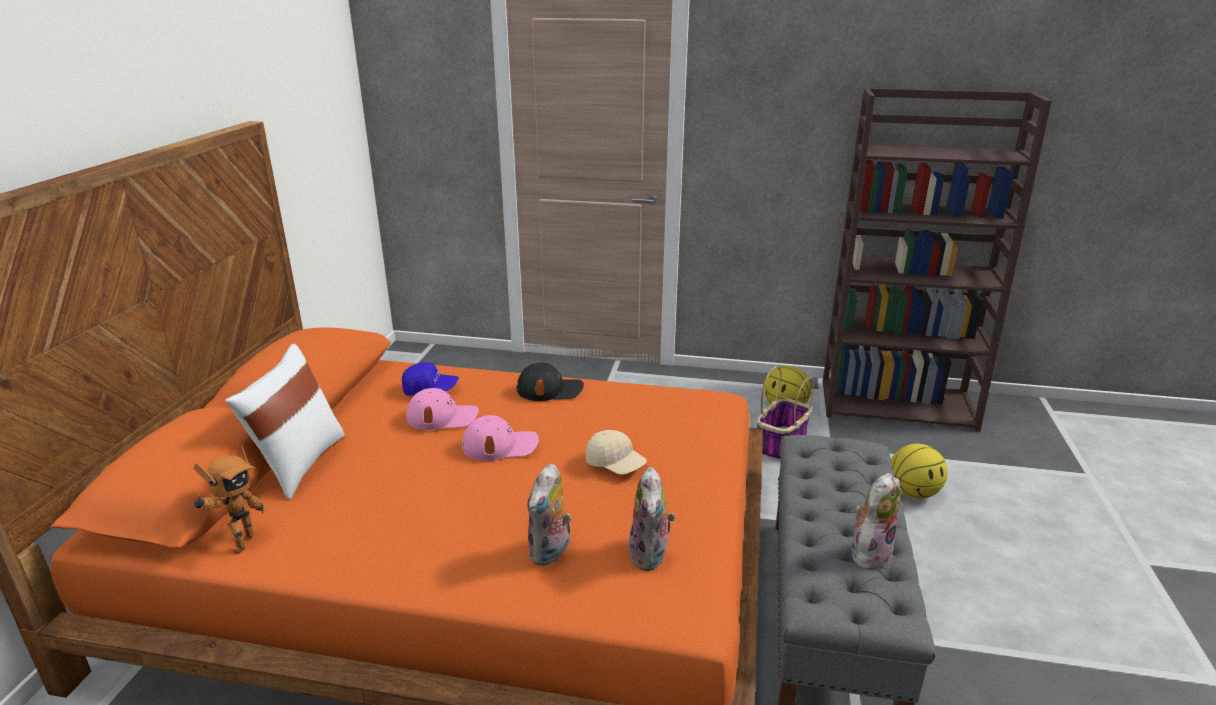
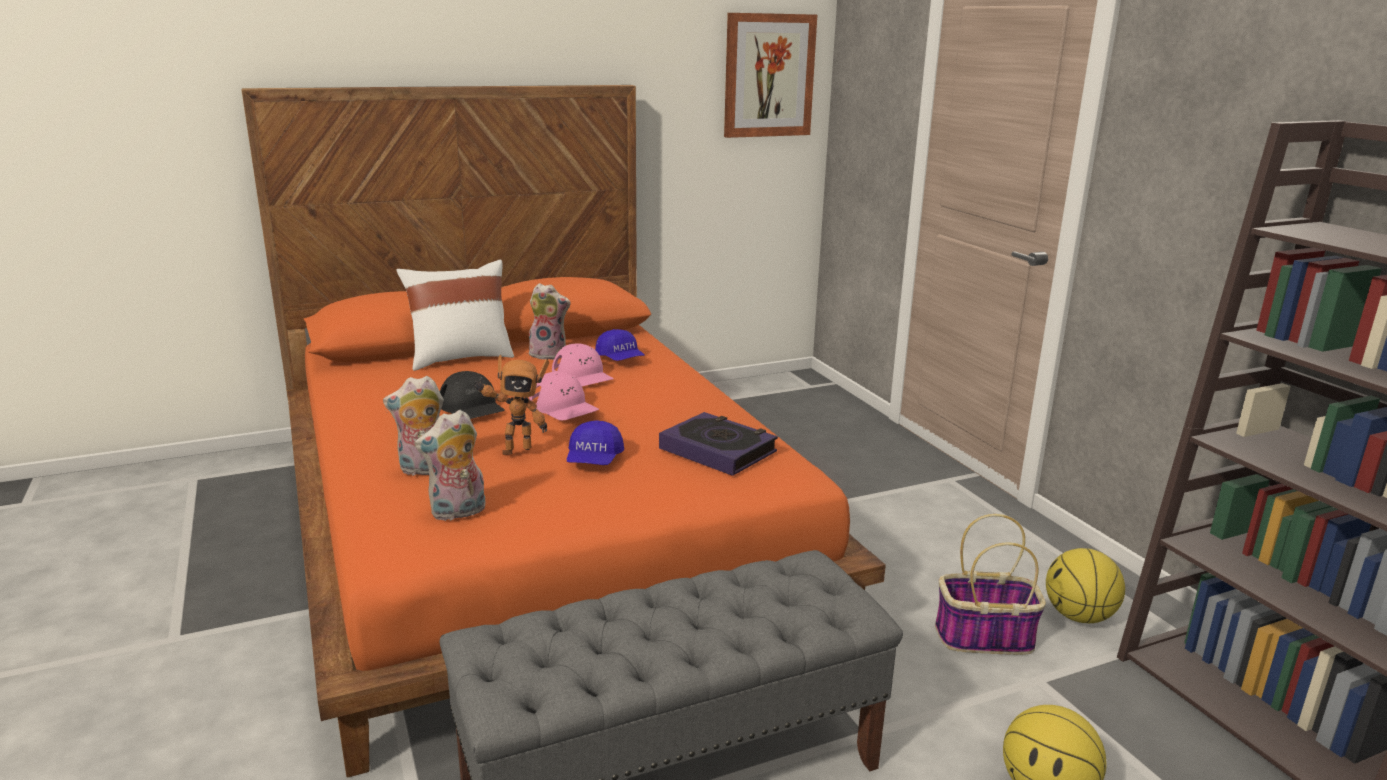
camera: 55 degrees right, 5 degrees down
(240, 543) = (350, 375): toy robot -> toy robot (515, 449)
(327, 88) = (768, 76): none -> picture
(550, 389) = (689, 397): black cap -> black cap (471, 406)
(615, 464) = (594, 460): beige cap -> blue cap
(653, 411) = (718, 450): none -> book
(869, 552) = (617, 655): plush toy -> plush toy (549, 354)

